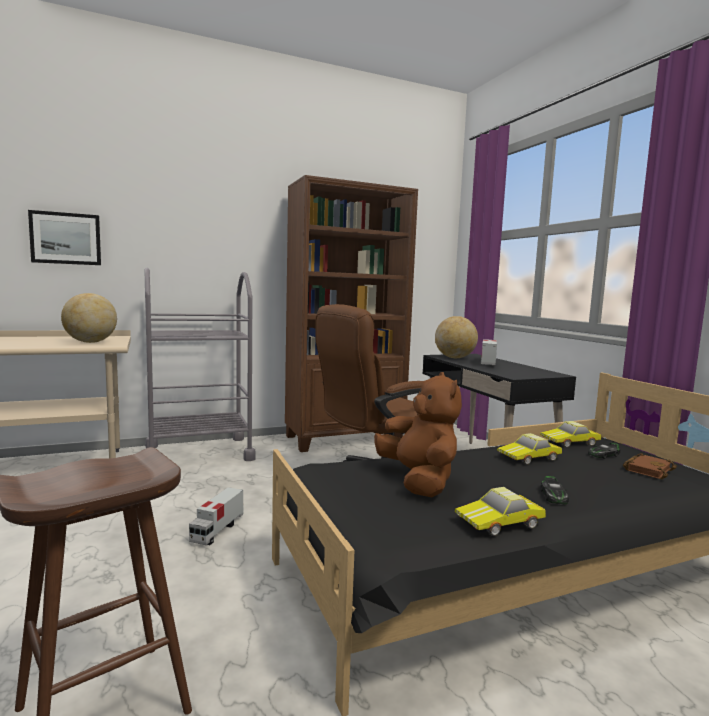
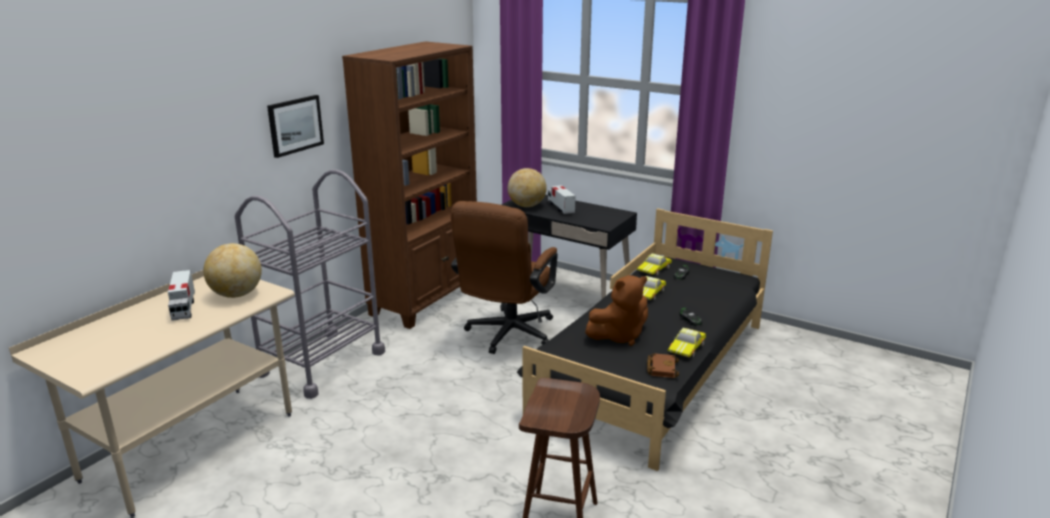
camera: 35 degrees left, 15 degrees up
(66, 238) = (146, 181): picture -> picture (295, 125)
(217, 530) = (458, 419): toy truck -> toy truck (184, 308)
(418, 481) = (619, 336): brown plush toy -> brown plush toy turned 120 degrees clockwise
(647, 469) = (711, 281): brown book -> brown book (661, 368)

